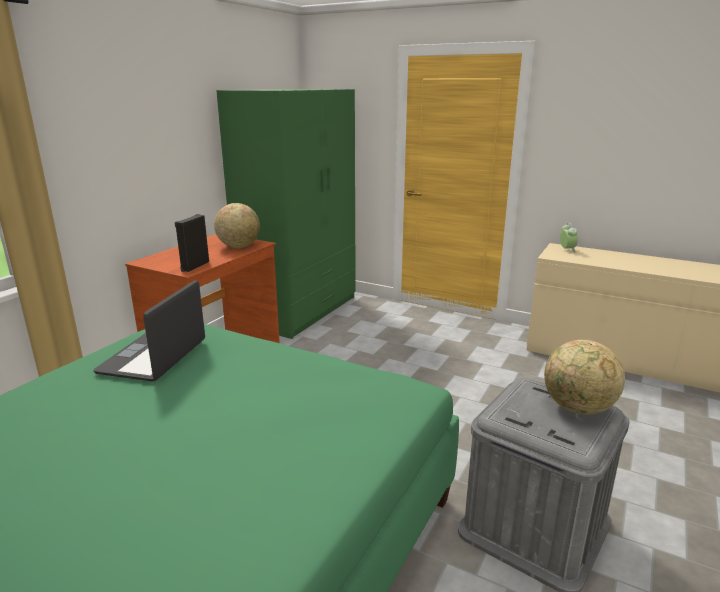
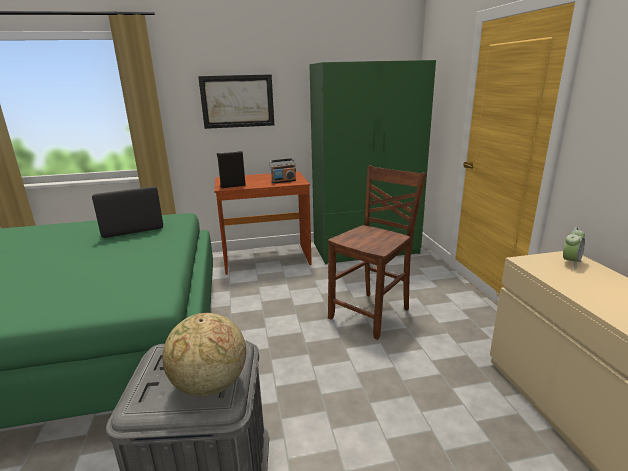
camera: 50 degrees right, 0 degrees up
(139, 144) = (237, 101): none -> picture
(239, 247) = (283, 181): globe -> radio
(410, 359) = (372, 314): none -> brown chair

